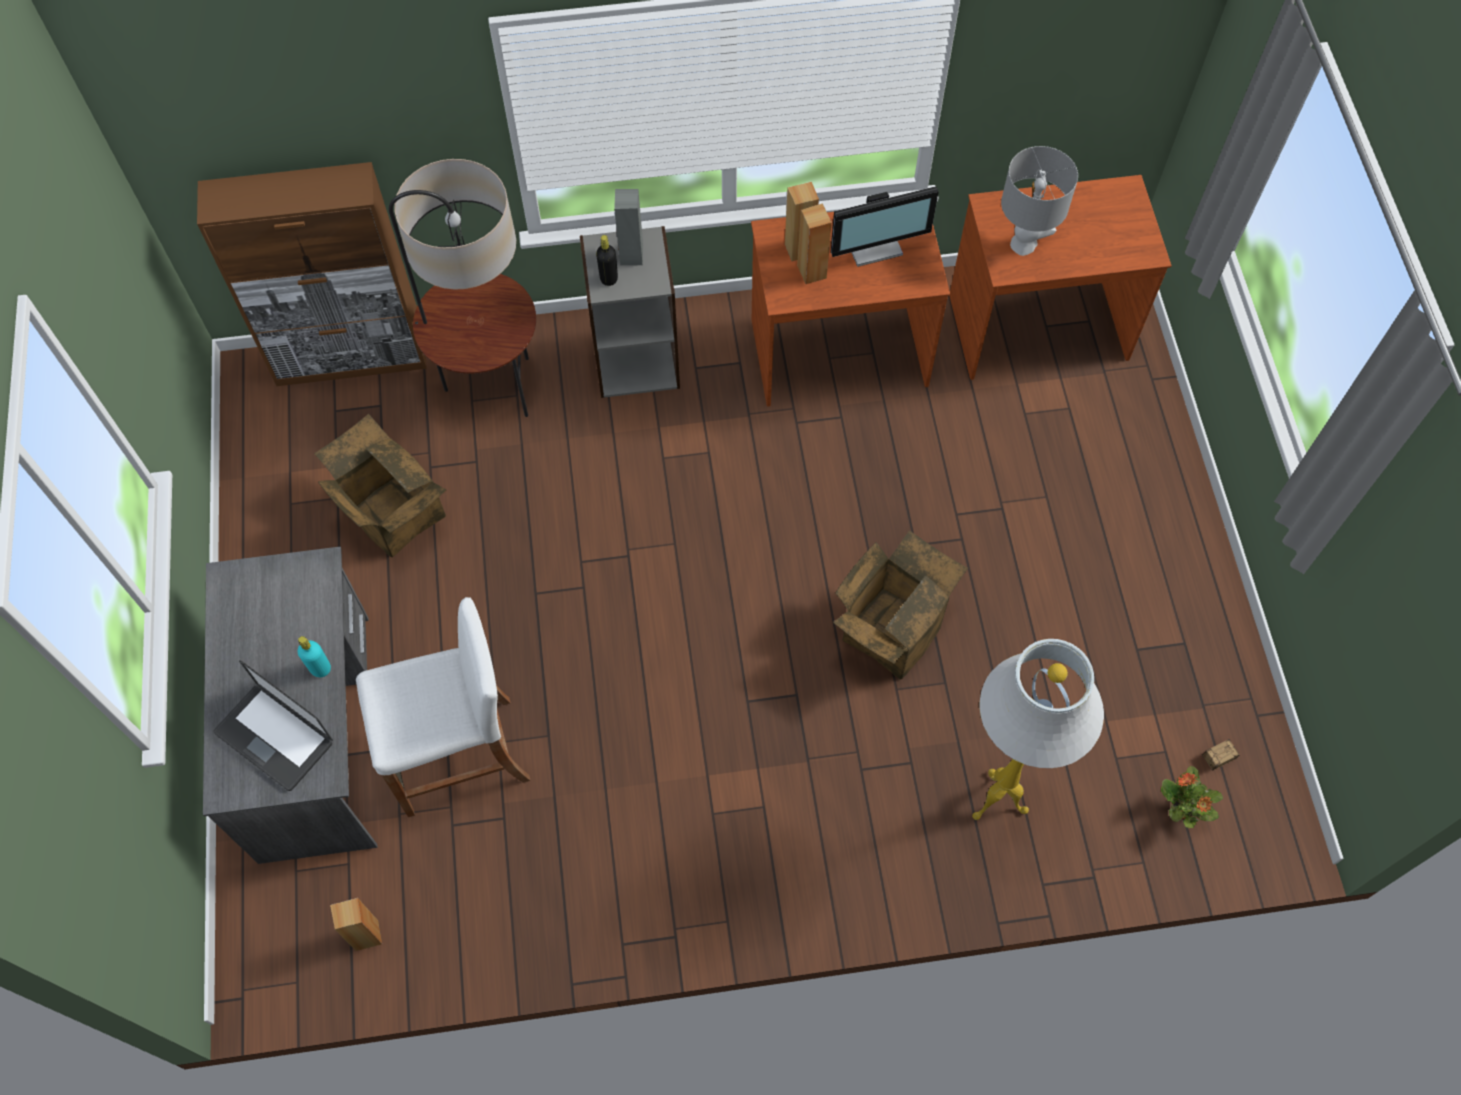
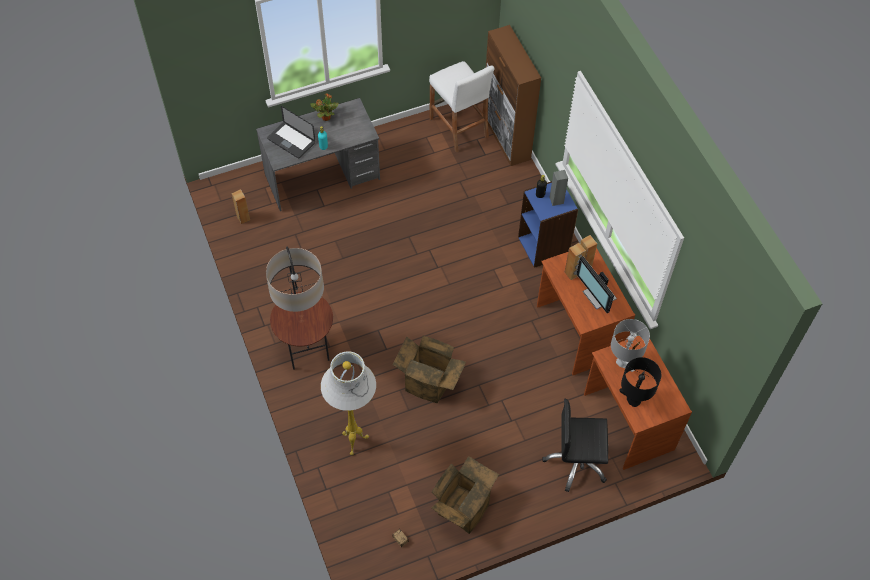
camera: 75 degrees right, 5 degrees down
(274, 737) = (291, 141): laptop -> laptop turned 75 degrees counterclockwise
(393, 516) = (431, 175): cardboard box -> cardboard box (462, 507)
(459, 756) = (325, 228): white stool -> white stool (458, 127)
(491, 388) = (508, 193): floor lamp -> floor lamp (307, 349)
(636, 360) = (544, 246): grey bookcase -> blue bookcase
(1102, 426) = (576, 462): none -> black office chair
(1104, 250) = (633, 400): none -> black table lamp
(1181, 810) = (368, 524): potted plant -> potted plant (325, 117)

